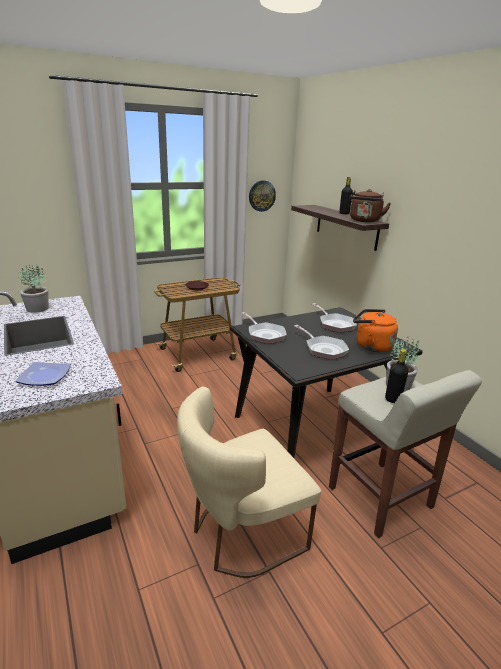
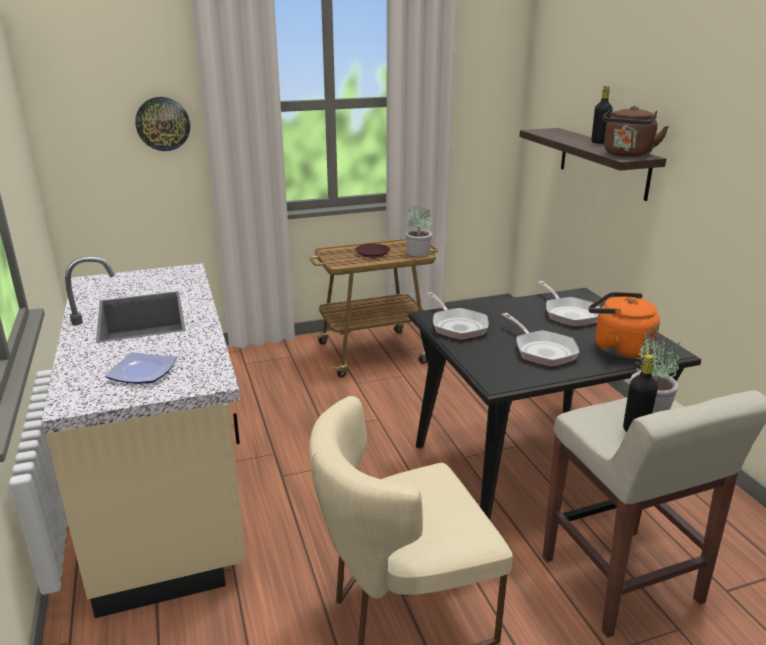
camera: 10 degrees right, 0 degrees up
(38, 308) = (145, 280): potted plant -> potted plant (418, 253)
(261, 196) = (477, 115): wall clock -> wall clock (163, 124)

